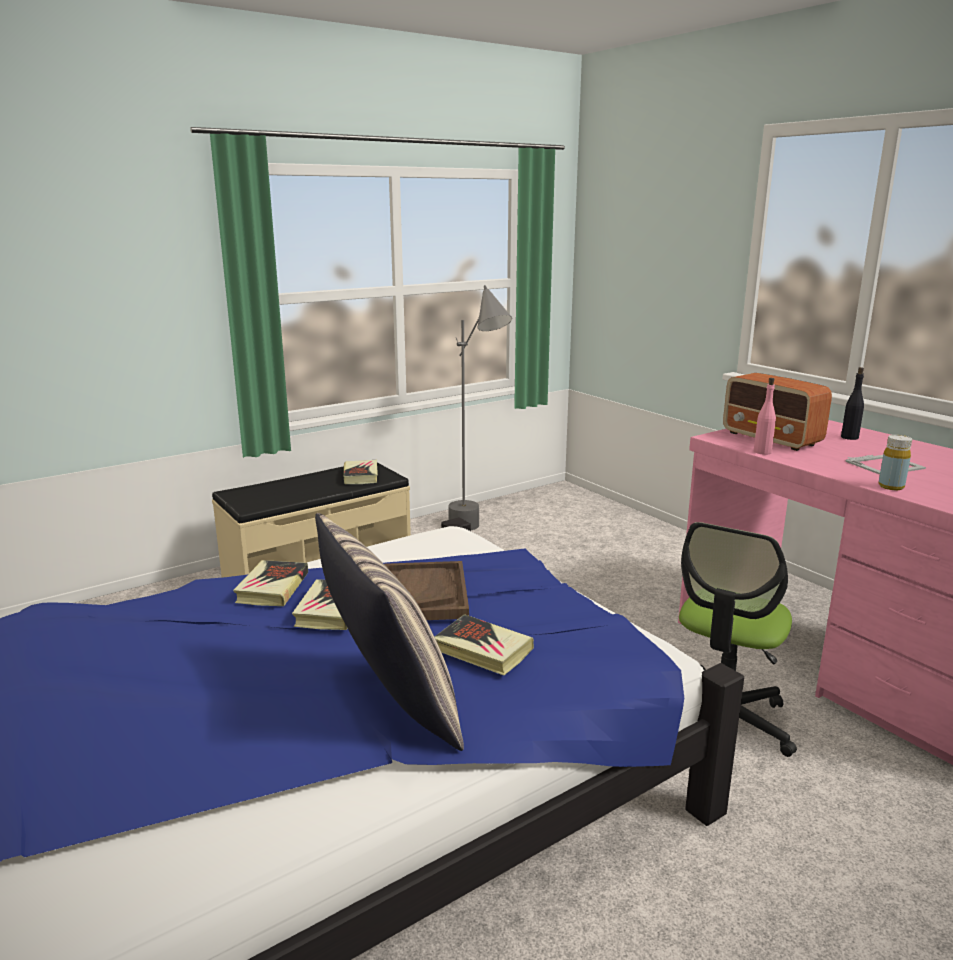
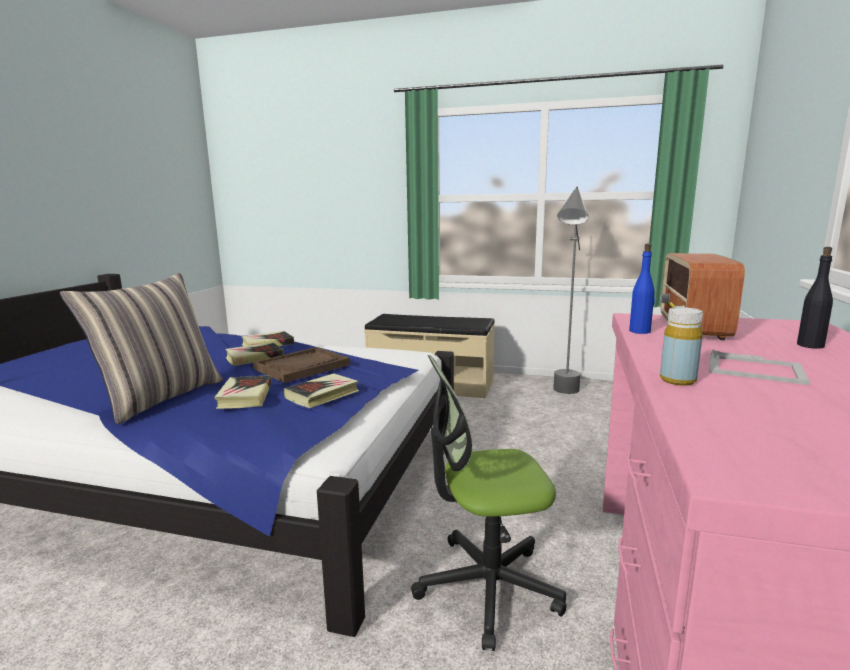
camera: 50 degrees right, 5 degrees down
(361, 476) = (463, 322): book -> book (322, 395)
(762, 452) = (640, 331): pink bottle -> blue bottle

